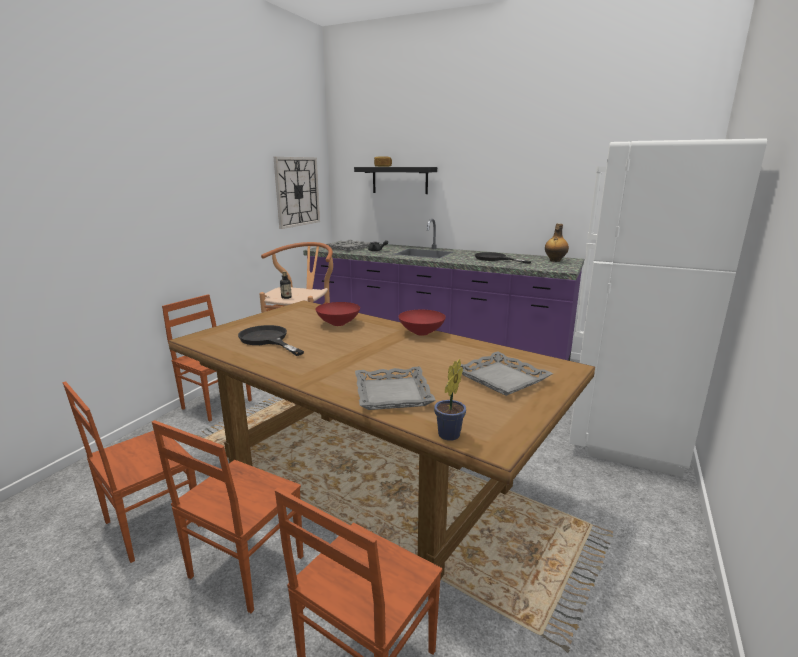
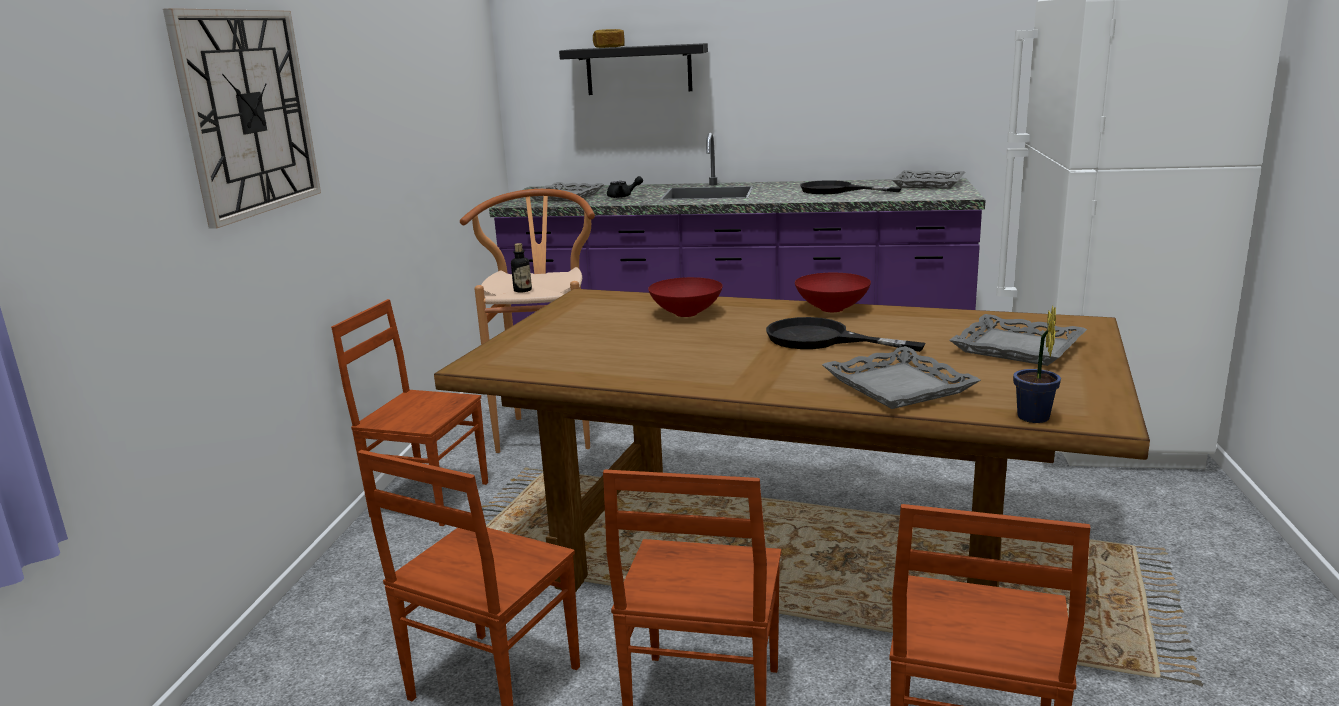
camera: 15 degrees left, 0 degrees up
(267, 340) = (607, 349): black frying pan -> black frying pan (821, 339)
(297, 191) = (464, 101): wall clock -> wall clock (248, 113)
(554, 261) = (928, 184): bottle -> grey tray

